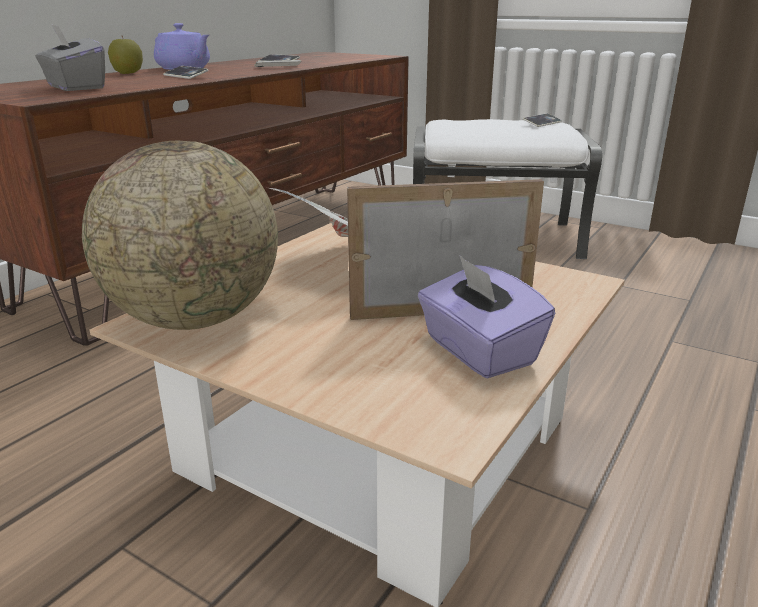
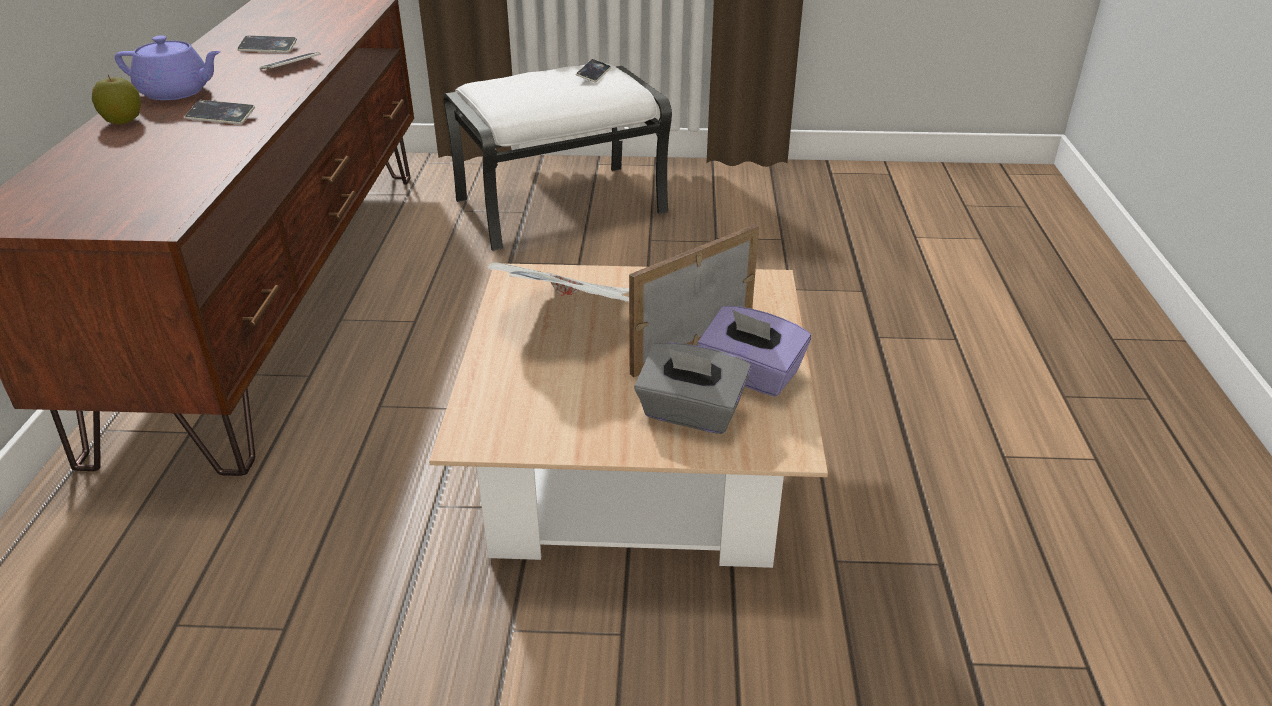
camera: 30 degrees left, 10 degrees up
(75, 87) = (140, 180): grey tissue box -> grey tissue box (690, 413)
(195, 319) = (509, 419): globe -> none

